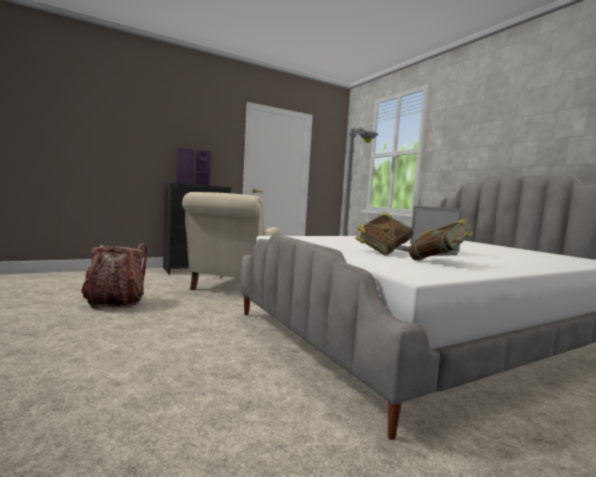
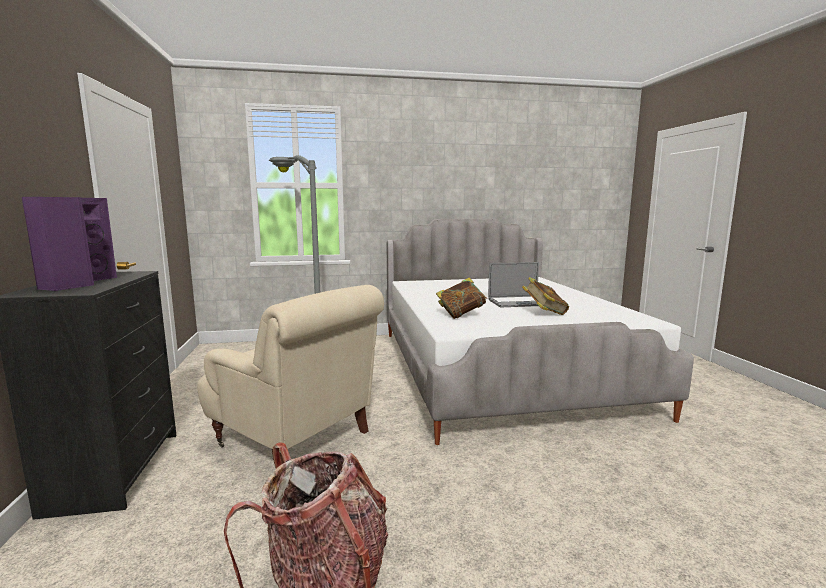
camera: 70 degrees left, 5 degrees up
(437, 262) = (583, 308): book -> book (461, 315)

